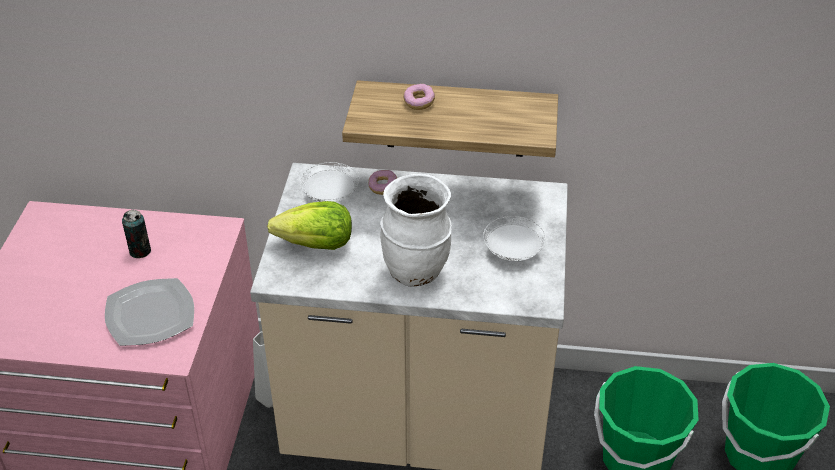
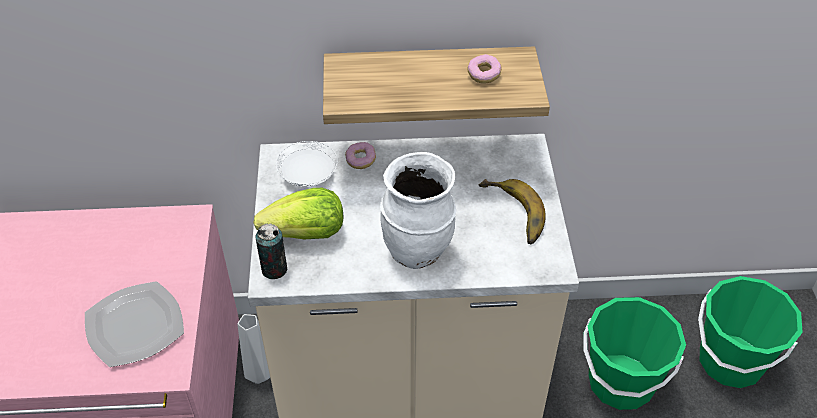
camera: 10 degrees left, 5 degrees up
(140, 251) = (109, 255): can -> can (274, 269)
(419, 102) = (395, 72): donut -> donut (483, 75)
(513, 252) = (510, 215): white plate -> banana

